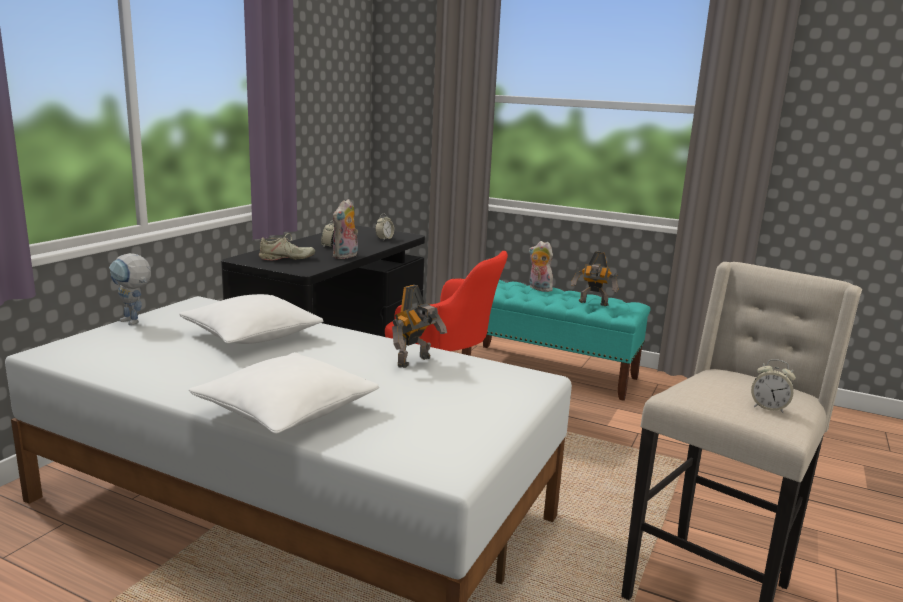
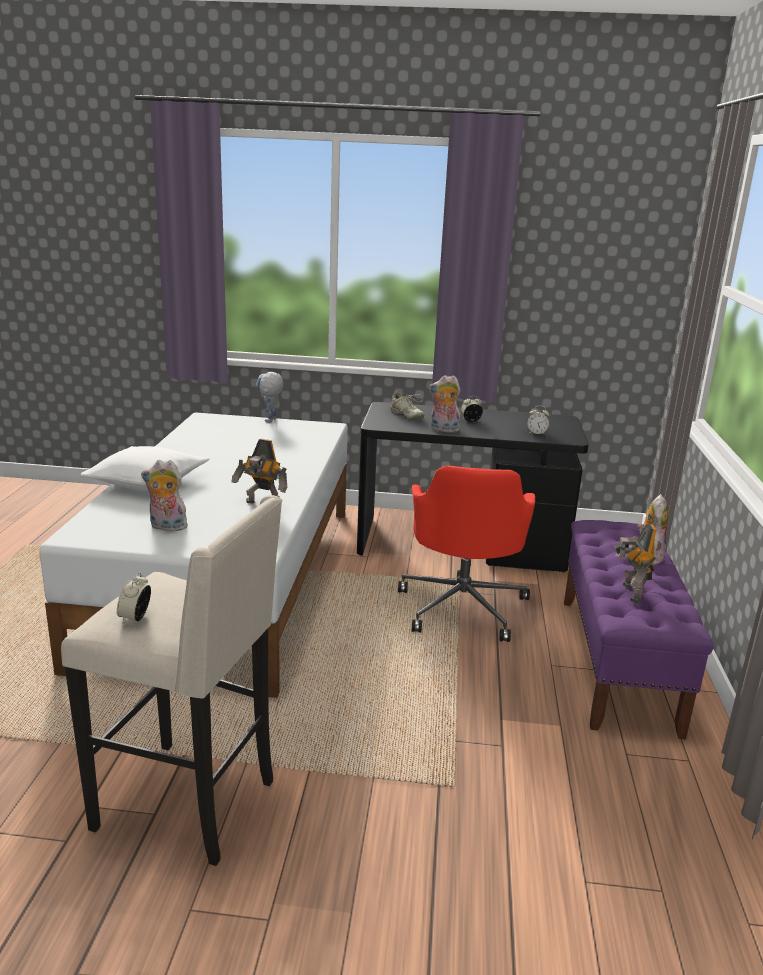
camera: 70 degrees right, 5 degrees up
(252, 335) = (275, 451): white pillow -> none
(451, 413) = (166, 527): none -> plush toy
(549, 371) = (617, 662): turquoise bench -> purple bench

